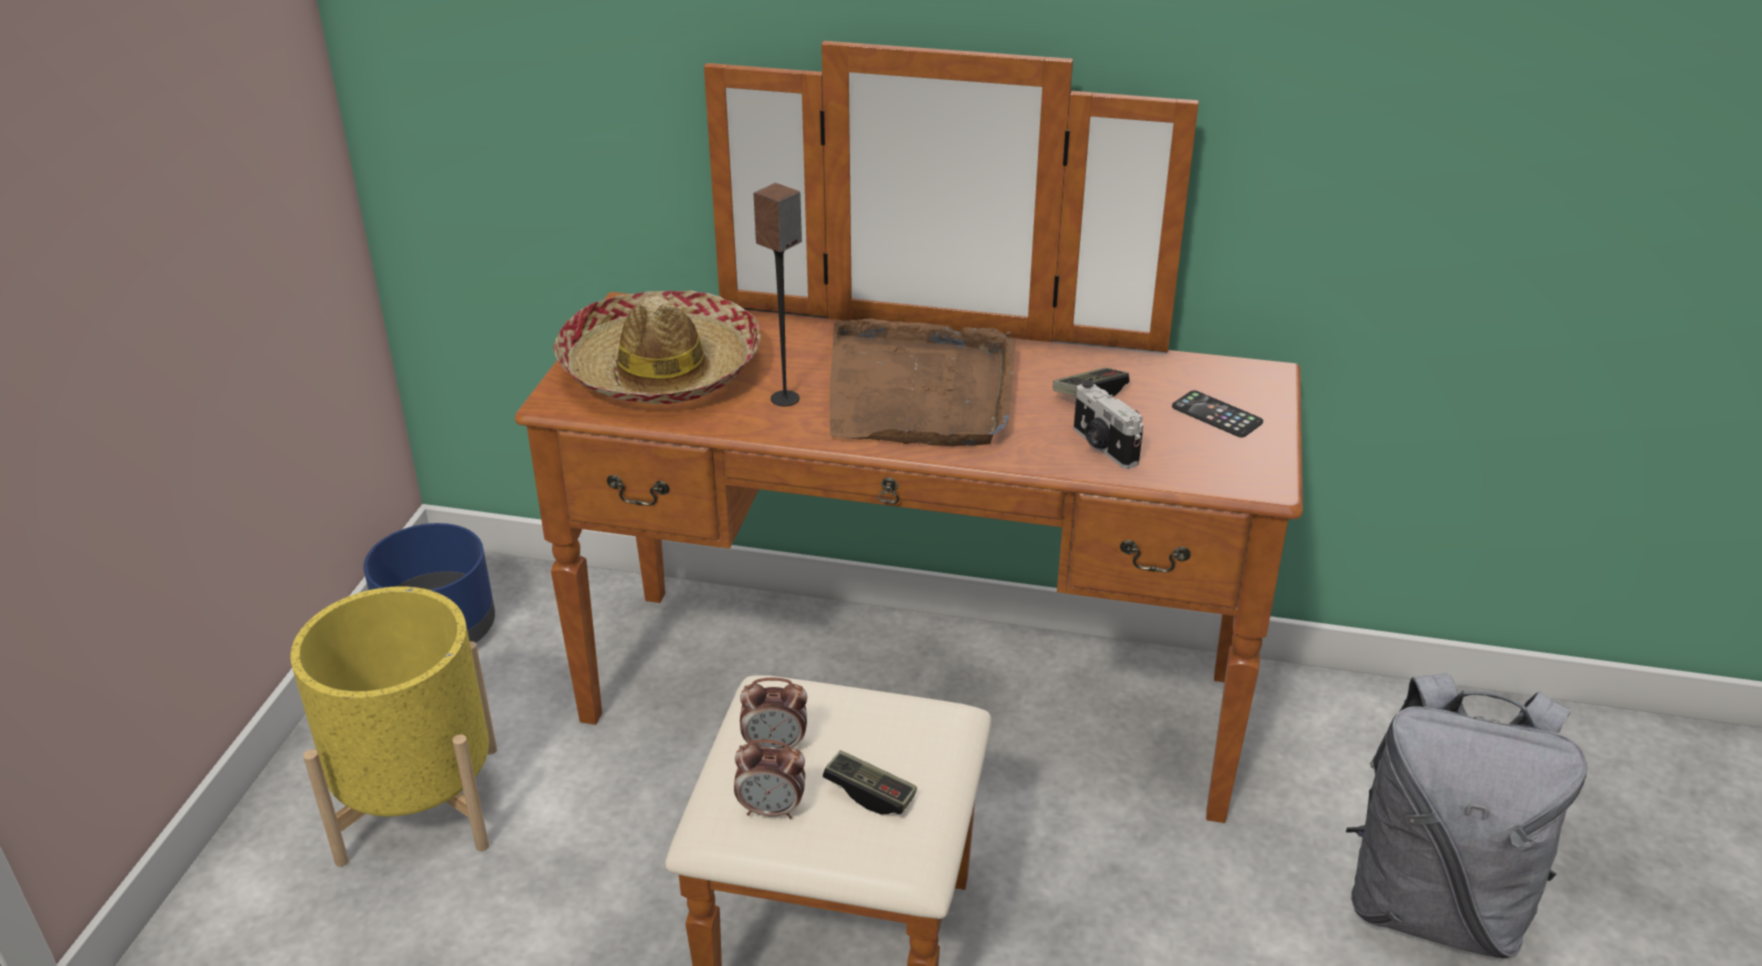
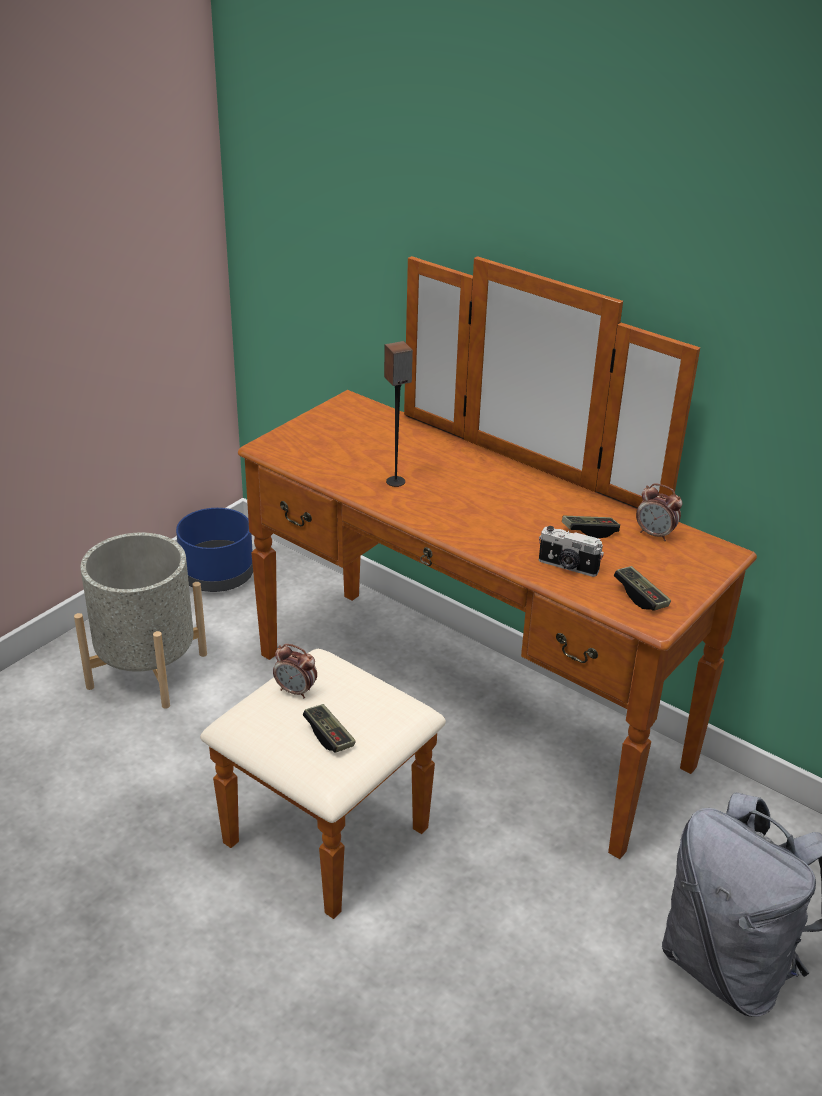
camera: 25 degrees right, 0 degrees up
(419, 803) = (147, 670): yellow planter -> grey planter
(661, 369) = (338, 444): hat -> none
(771, 810) = (268, 724): alarm clock -> alarm clock (655, 534)
(919, 391) = (481, 500): brown tray -> none
(1103, 447) = (567, 567): camera -> camera turned 60 degrees counterclockwise
(1216, 415) = (663, 569): phone -> none
(1221, 457) = (640, 596): none -> game controller

